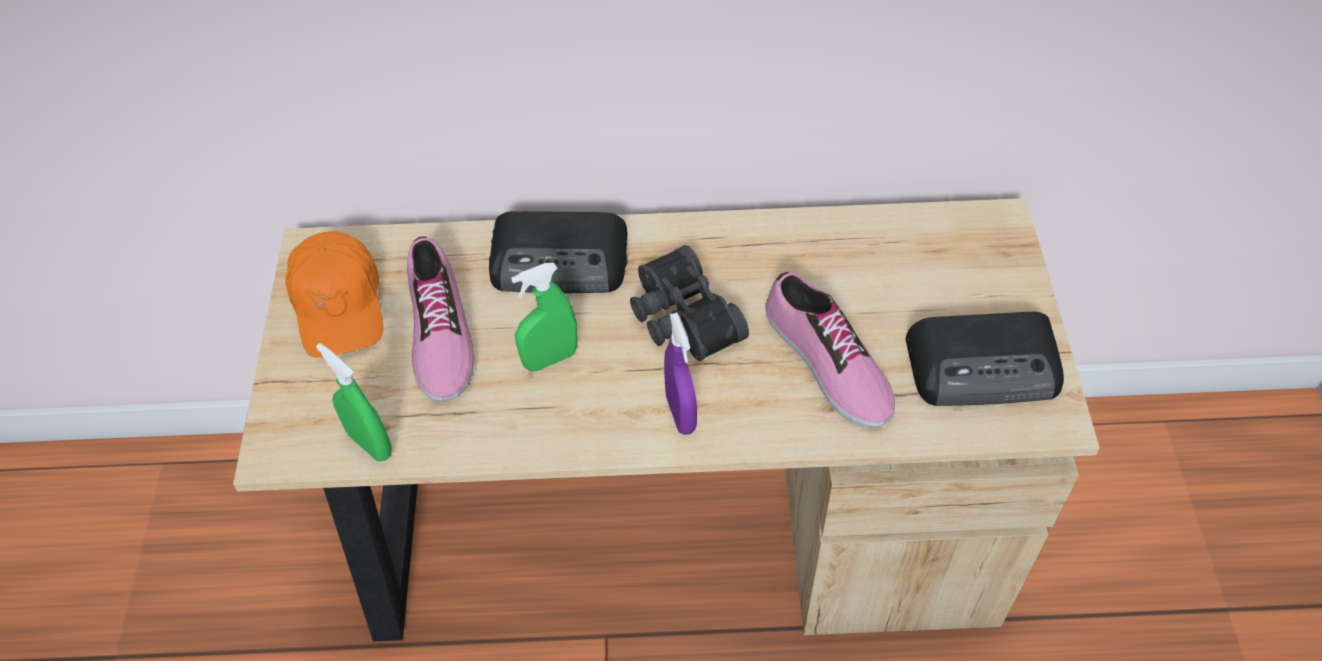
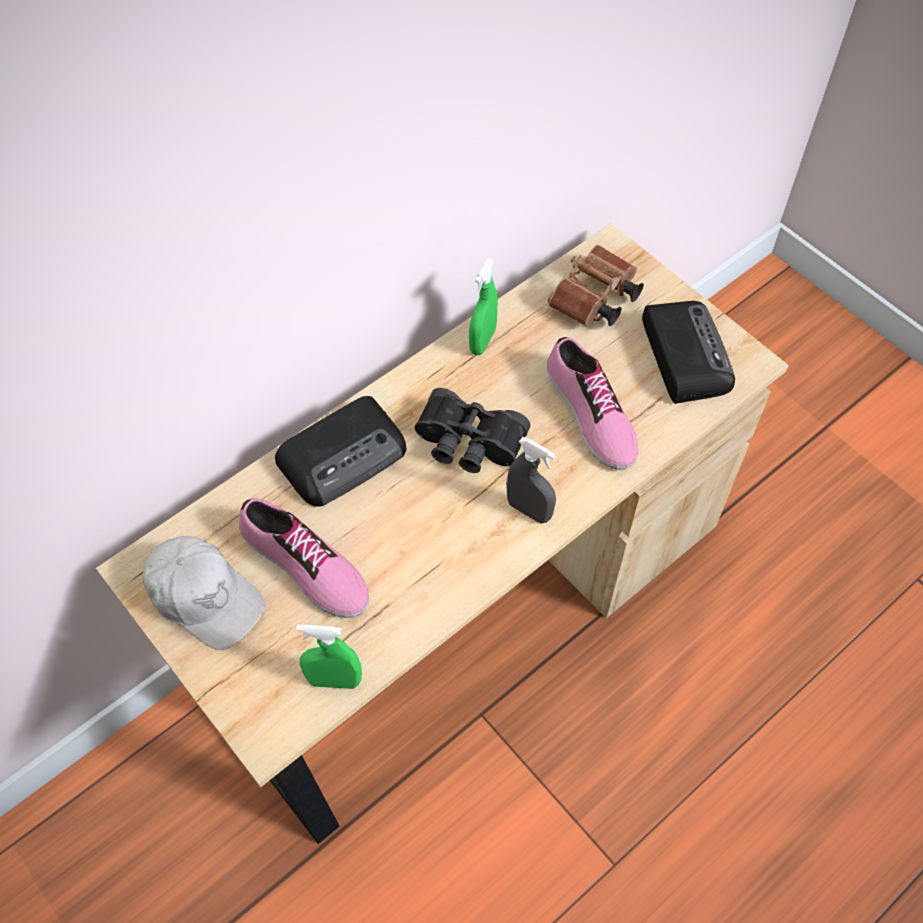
camera: 40 degrees left, 5 degrees up
(339, 304) = (205, 596): orange cap -> white cap
(550, 359) = (405, 531): green spray bottle -> green spray bottle (482, 341)
(680, 413) = (529, 510): purple spray bottle -> grey spray bottle
(826, 363) = (589, 414): shoe -> shoe turned 45 degrees clockwise
(934, 261) = (593, 301): none -> brown binoculars
(985, 366) = (684, 354): radio -> radio turned 60 degrees counterclockwise

